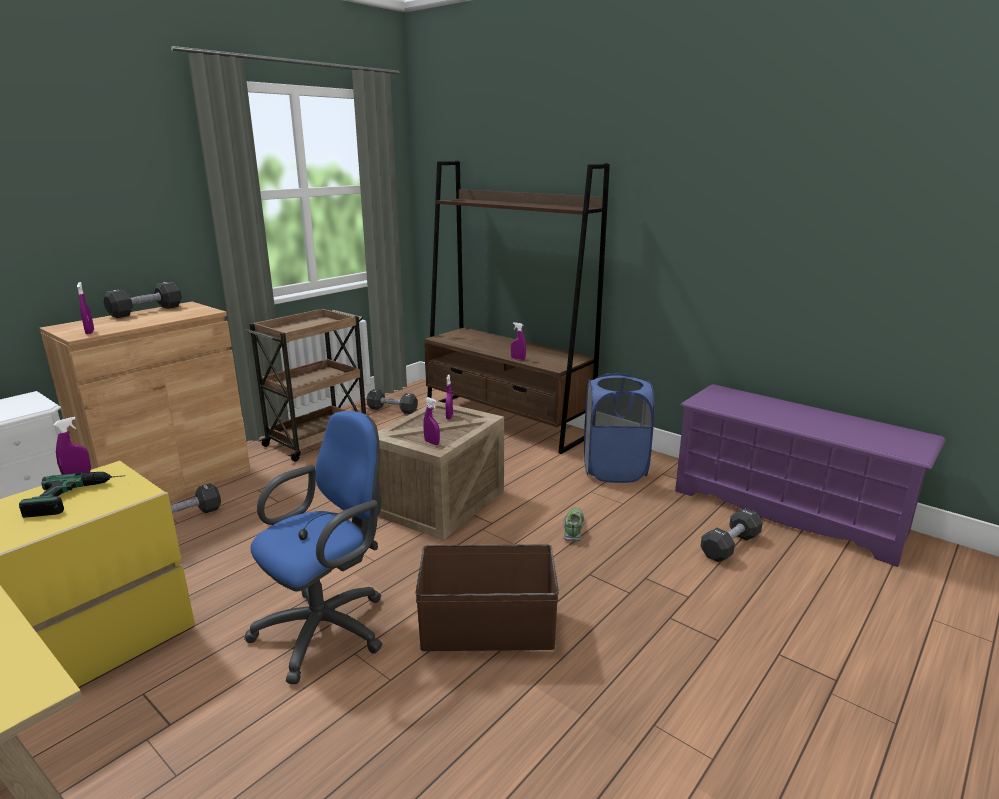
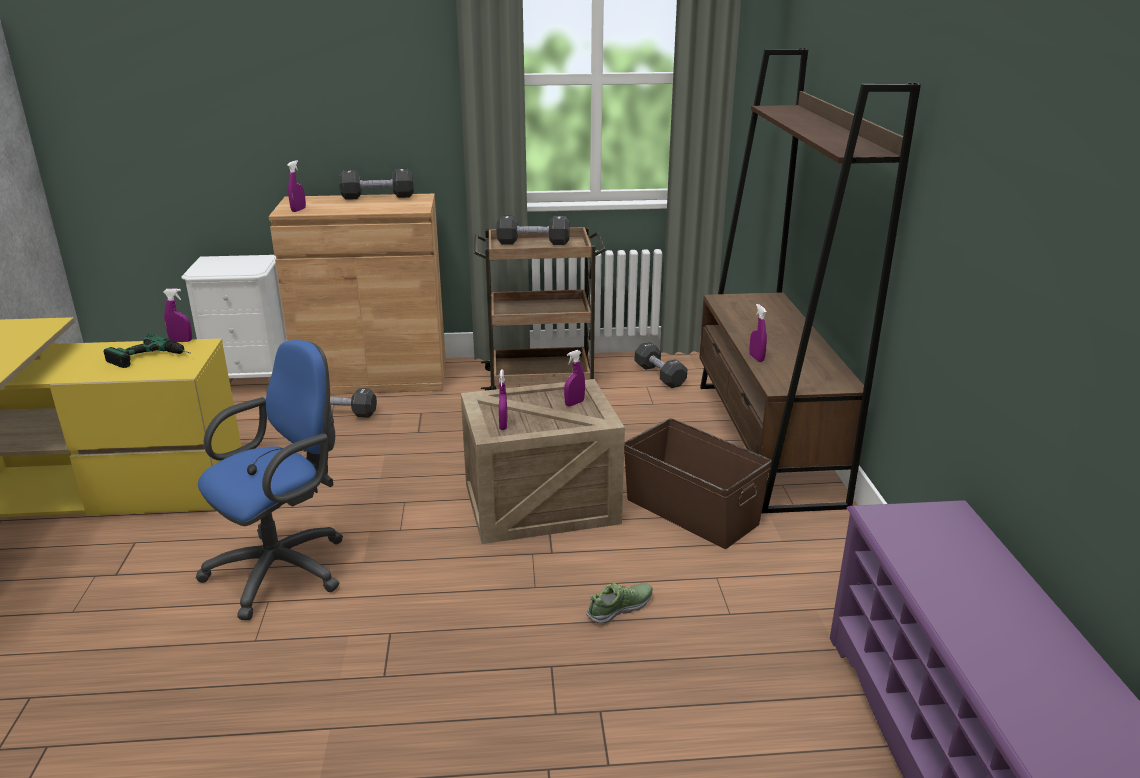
camera: 45 degrees right, 5 degrees up
(329, 627) = (285, 568): blue office chair -> blue office chair turned 45 degrees counterclockwise
(487, 628) = (380, 651): brown storage box -> brown storage box (691, 510)
(614, 470) = (795, 567): blue laundry basket -> none
(730, 546) = (772, 749): black dumbbell -> black dumbbell (533, 243)

